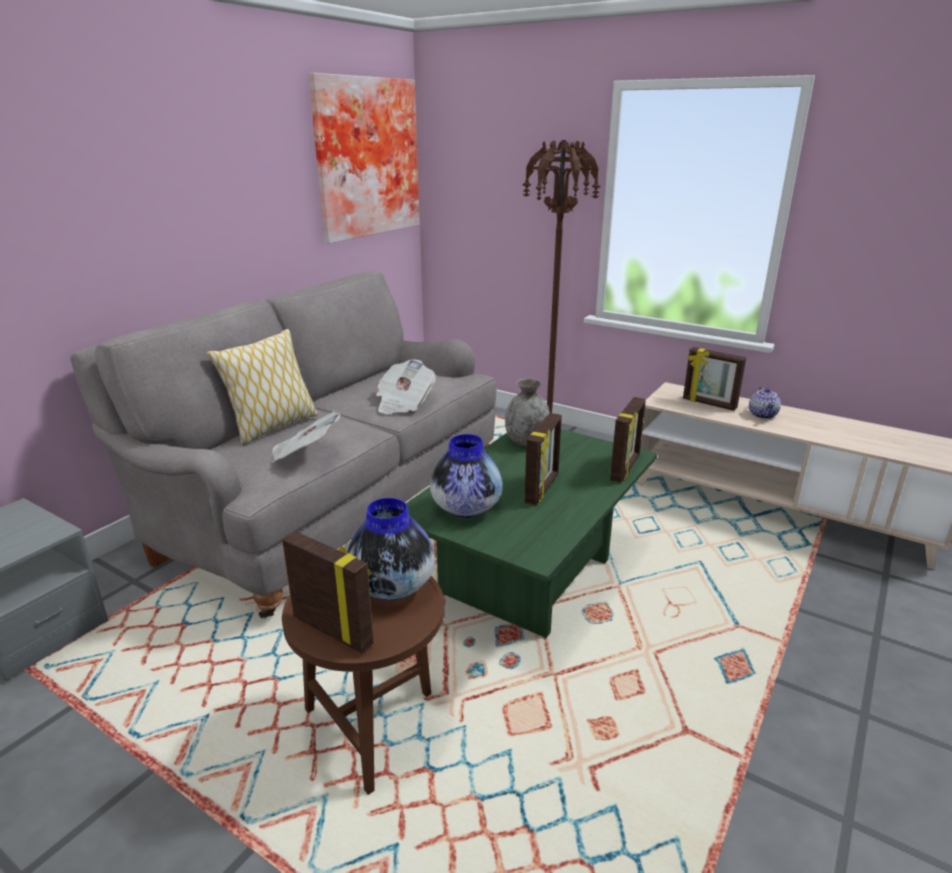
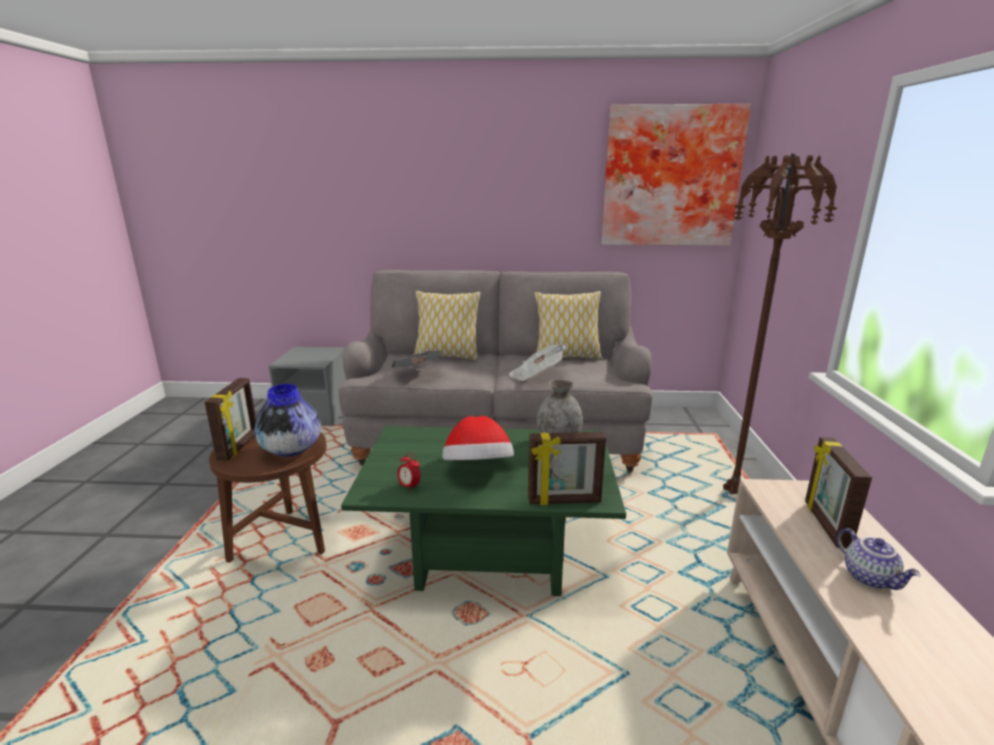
camera: 60 degrees right, 5 degrees down
(376, 377) = (566, 356): none -> pillow
(466, 509) = (417, 448): vase -> none
(542, 489) = (478, 469): picture frame -> hat
(544, 530) = (409, 487): none -> alarm clock
(763, 415) = (870, 578): teapot -> teapot turned 90 degrees counterclockwise

